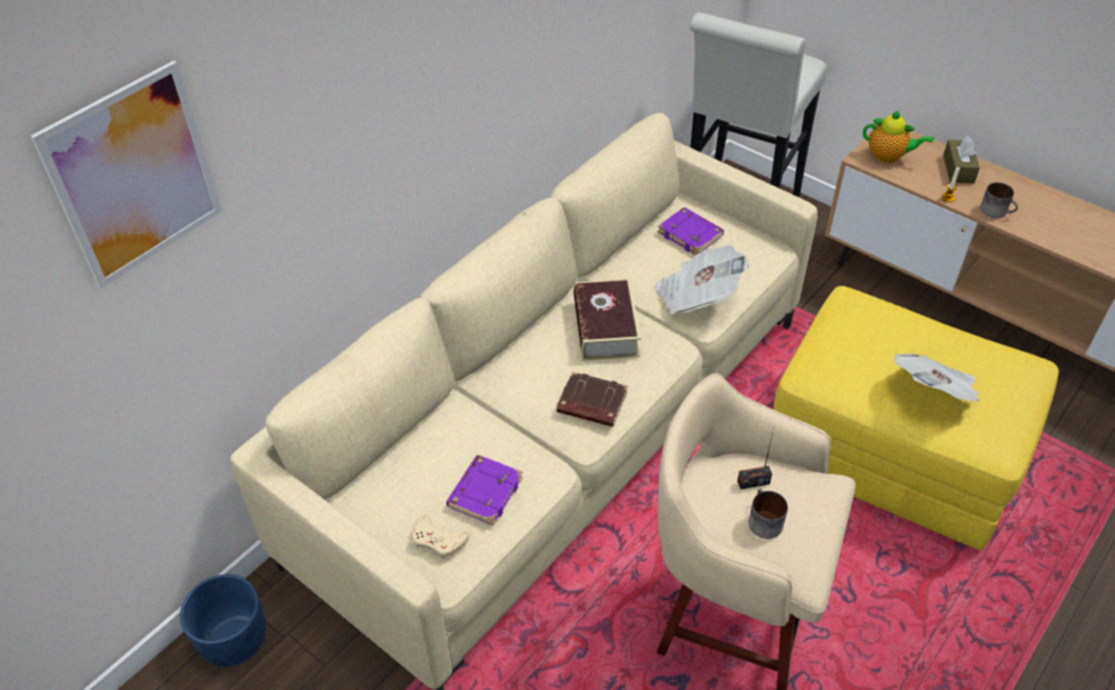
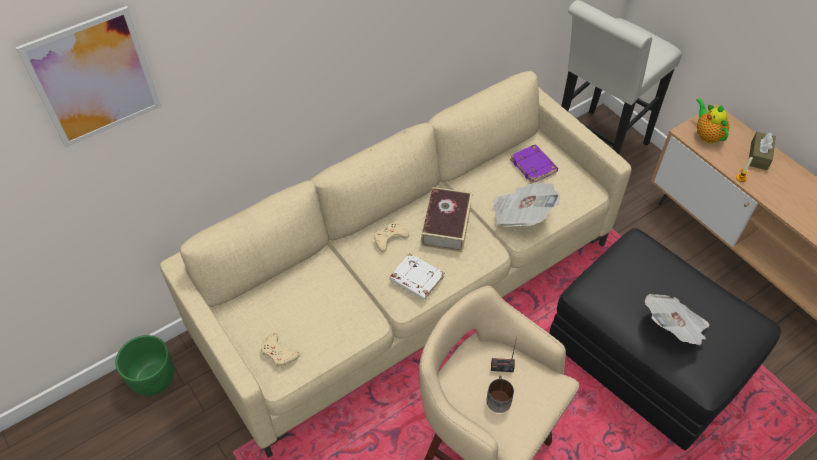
camera: 15 degrees right, 5 degrees up
(234, 639) = (153, 378): blue planter -> green planter
(484, 492) = (321, 326): purple book -> none
(537, 360) = (389, 238): none -> beige game controller
(591, 404) = (416, 279): brown book -> white book
(888, 157) = (707, 135): teapot -> teapot turned 150 degrees counterclockwise
(894, 450) = (648, 358): yellow ottoman -> black ottoman
(997, 211) = (776, 196): mug -> none

